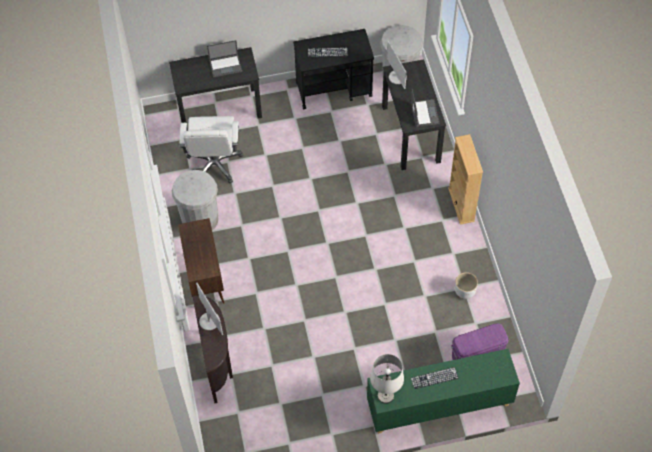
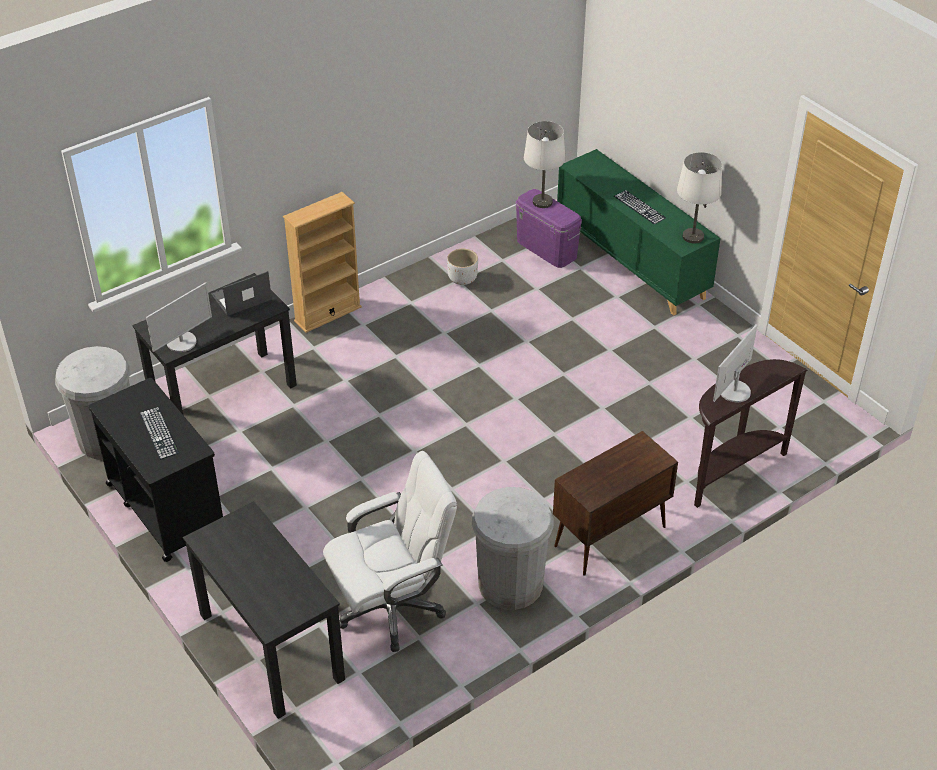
camera: 115 degrees left, 15 degrees down
(226, 65) = (241, 556): laptop -> none
(487, 337) = (543, 202): none -> white table lamp

